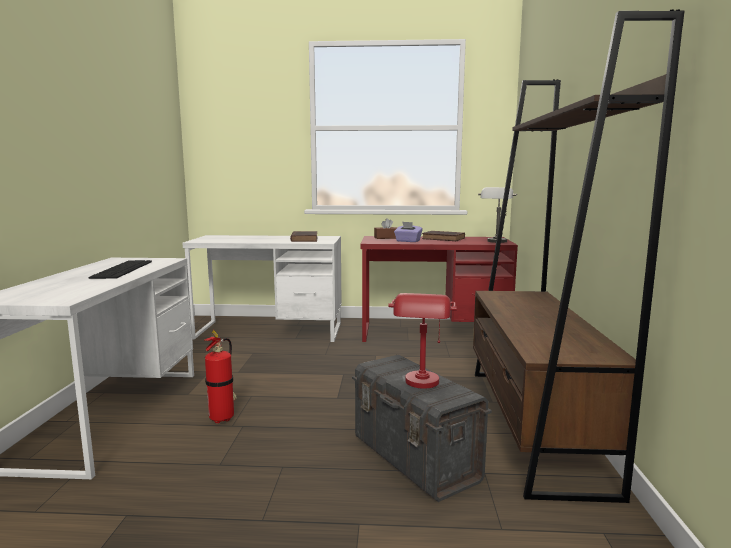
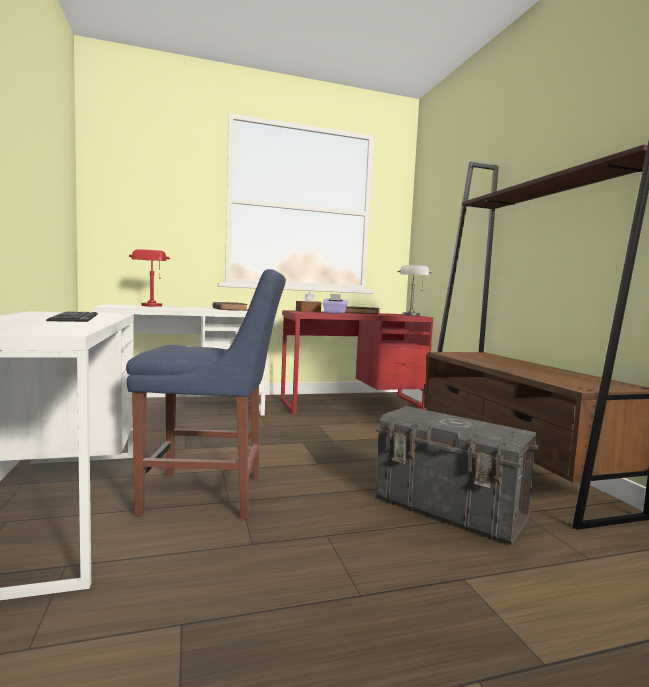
camera: 20 degrees left, 5 degrees down
(223, 418) = (211, 495): fire extinguisher -> blue chair
(422, 386) = (471, 428): red table lamp -> red table lamp (151, 306)

